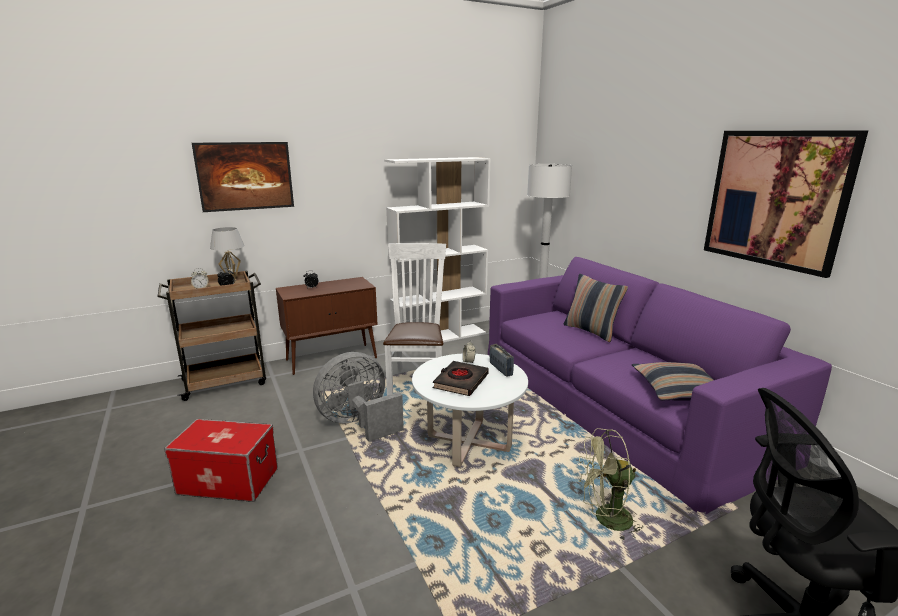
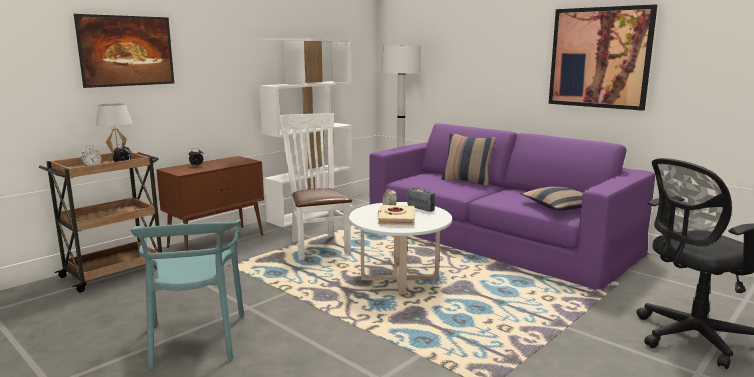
camera: 20 degrees left, 5 degrees down
(227, 481) = (195, 339): storage box -> turquoise chair
(359, 423) = (289, 281): grey fan -> none
(460, 382) = (396, 219): black book -> beige book
(605, 520) = (538, 305): green fan -> none

